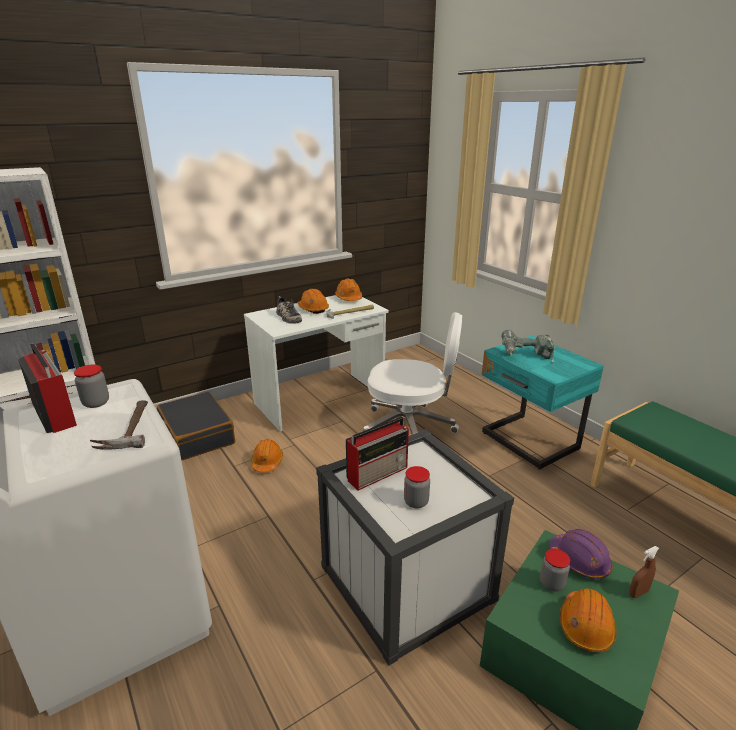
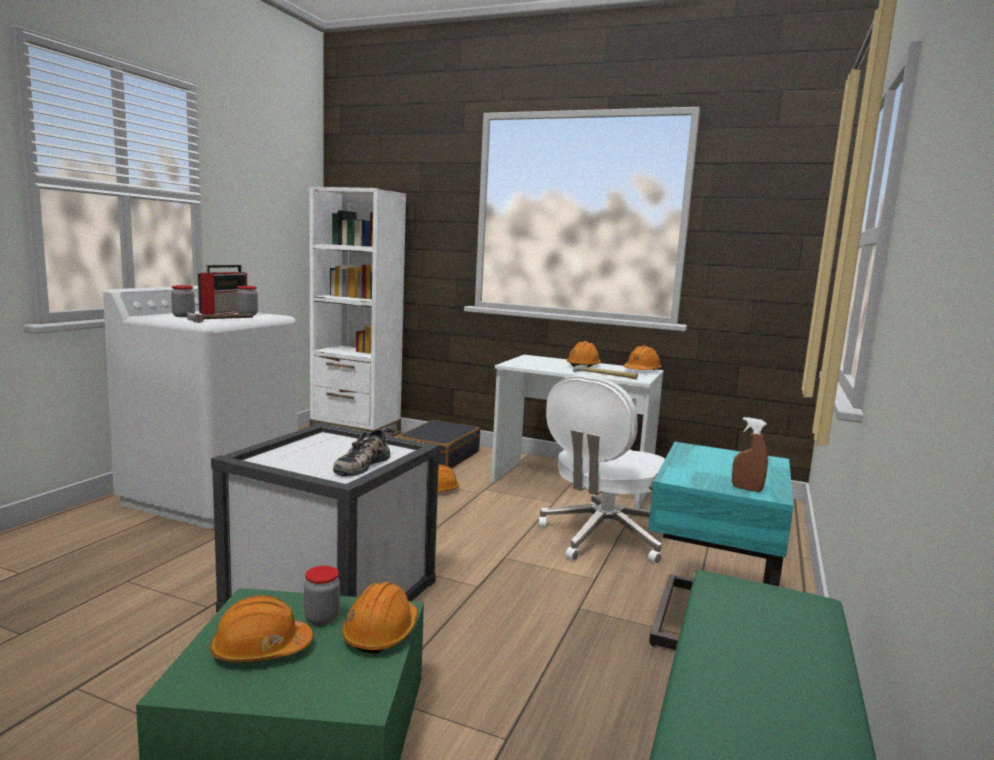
camera: 55 degrees right, 15 degrees down
(287, 317) = (545, 363): shoe -> shoe (361, 464)
(378, 473) = (340, 444): radio -> none
(410, 427) = (602, 537): white office chair -> white office chair turned 60 degrees clockwise
(416, 502) = (307, 461): jar -> jar (183, 316)
(526, 356) = (705, 460): power drill -> none
(579, 561) = (381, 633): purple hard hat -> orange hard hat
(638, 593) = (350, 686): brown spray bottle -> brown spray bottle (746, 489)

